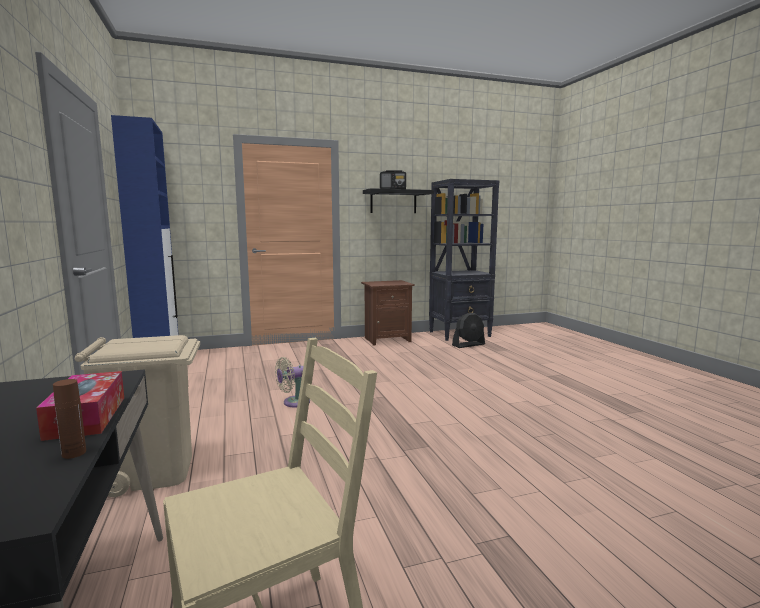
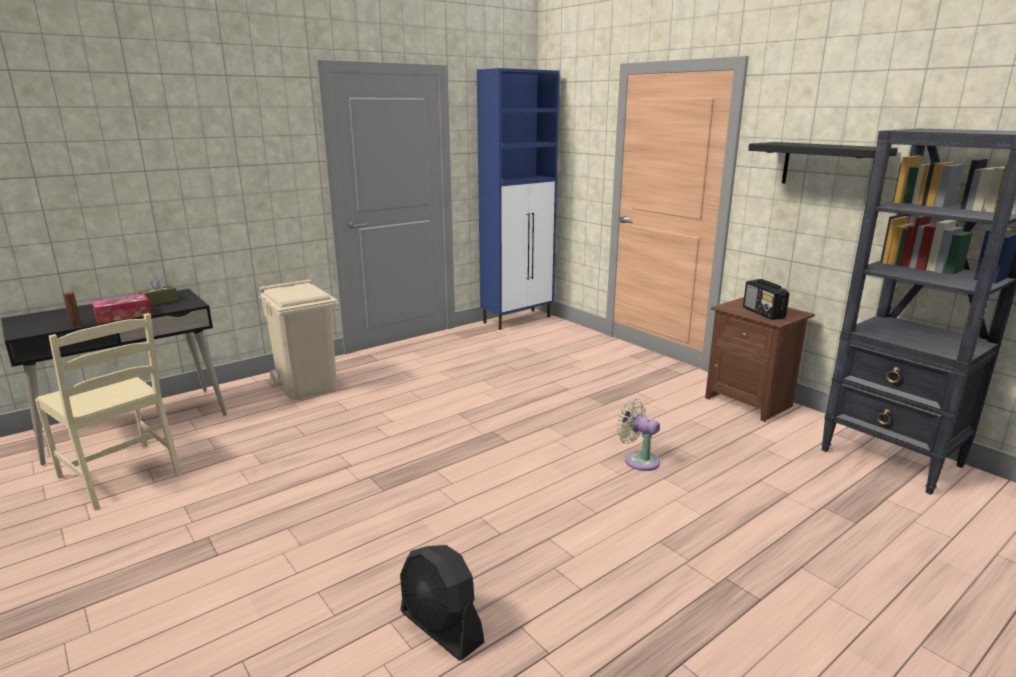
camera: 70 degrees right, 10 degrees up
(45, 396) = (159, 302): none -> brown tissue box
(293, 402) = (457, 399): beige fan -> beige fan (638, 460)
(393, 189) = (806, 144): radio -> radio (763, 313)
(468, 345) = (825, 475): black fan -> black fan (441, 628)

